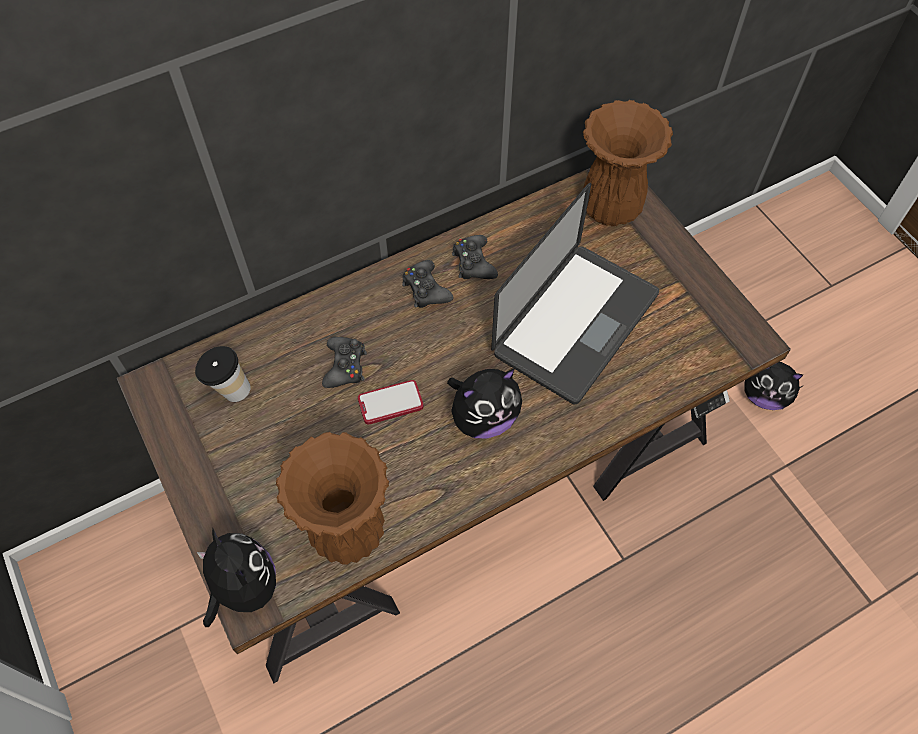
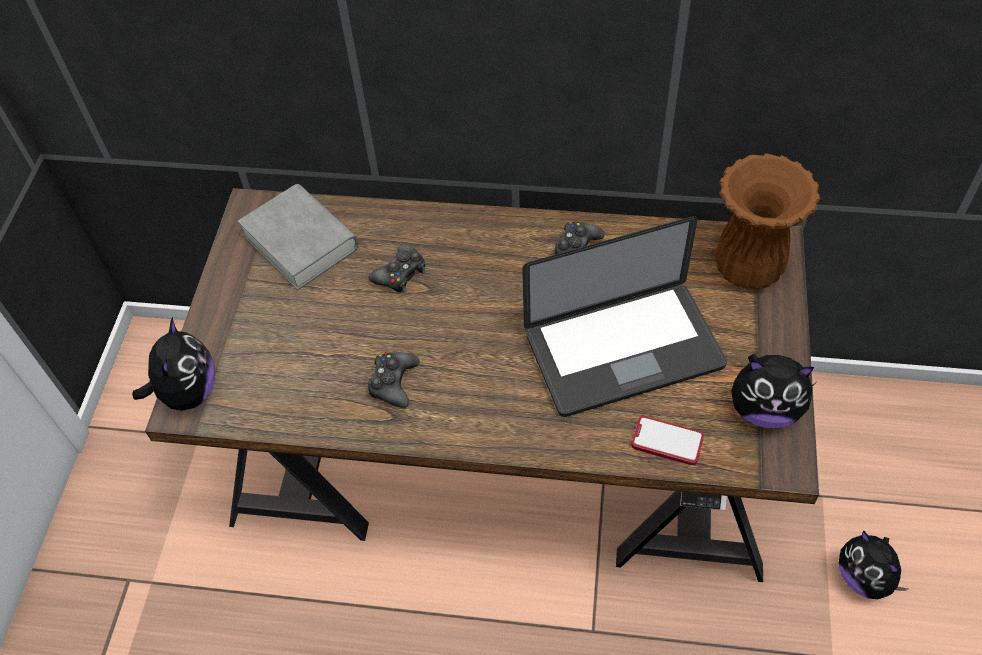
camera: 40 degrees right, 5 degrees down
(229, 390) = (300, 242): cup -> grey book
(346, 532) = (292, 400): brown vase -> none
(390, 403) = (410, 323): phone -> phone (667, 441)
(426, 289) = (517, 249): black game controller -> black game controller (393, 383)
(483, 418) = (474, 380): plush toy -> plush toy (764, 409)

